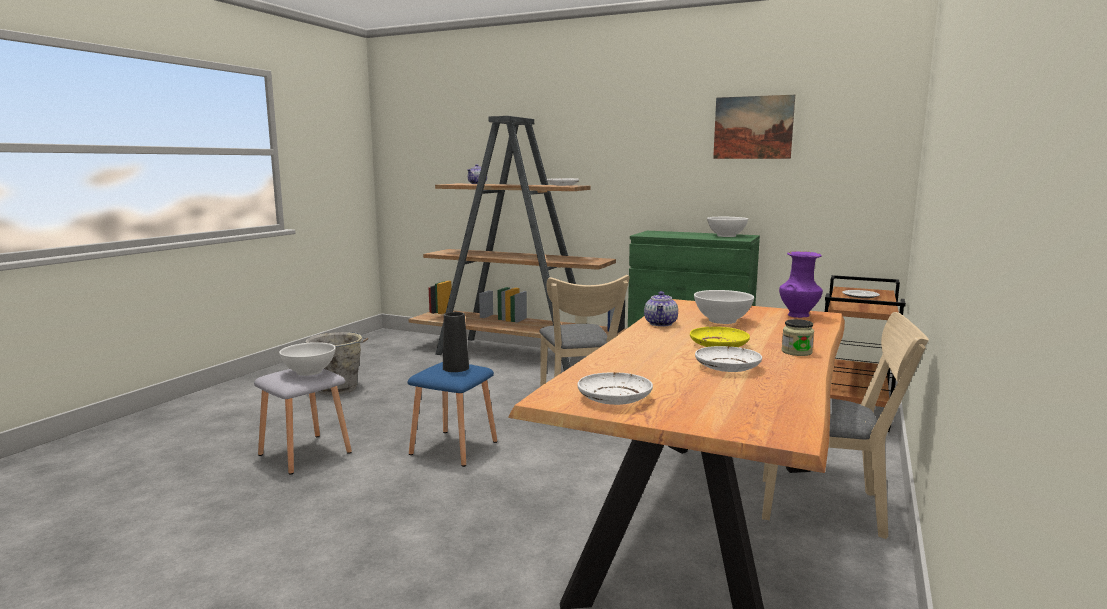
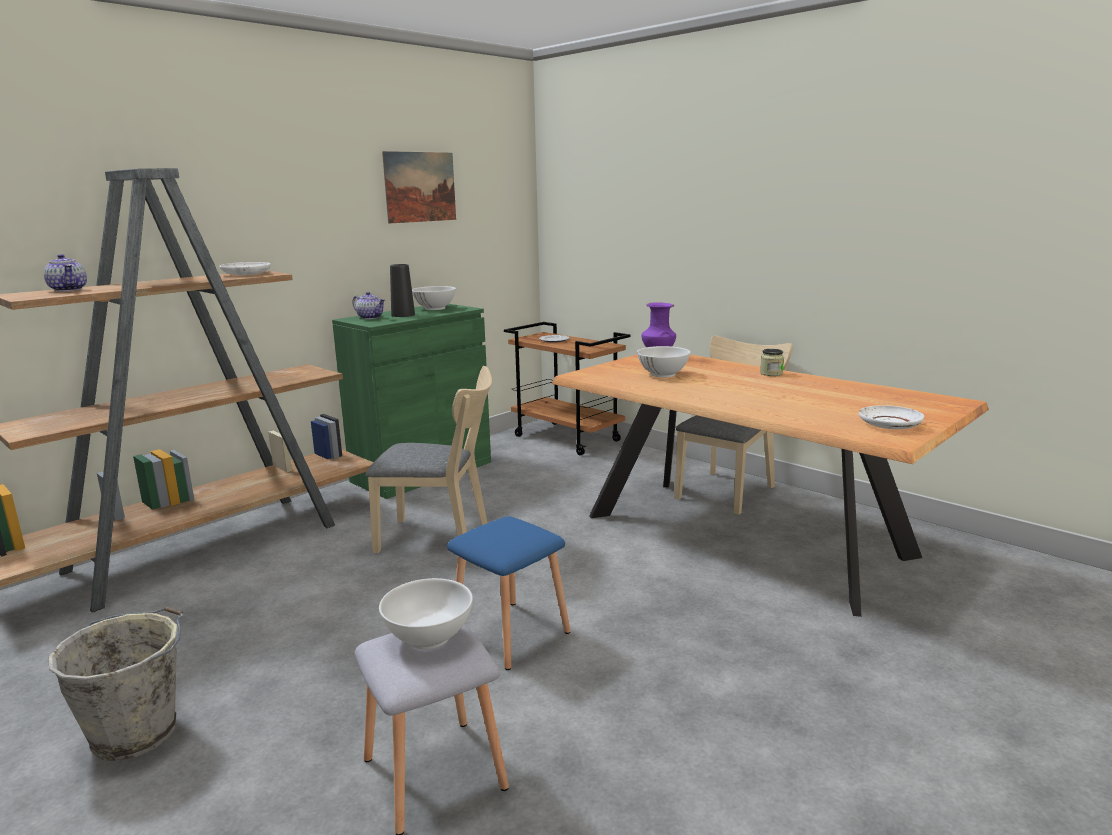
camera: 70 degrees left, 5 degrees up
(455, 368) = (507, 530): black vase -> black vase (403, 315)
(661, 324) = (662, 389): teapot -> teapot (370, 317)
(719, 345) = (745, 385): yellow plate -> none
(727, 367) = (809, 392): white plate -> none

